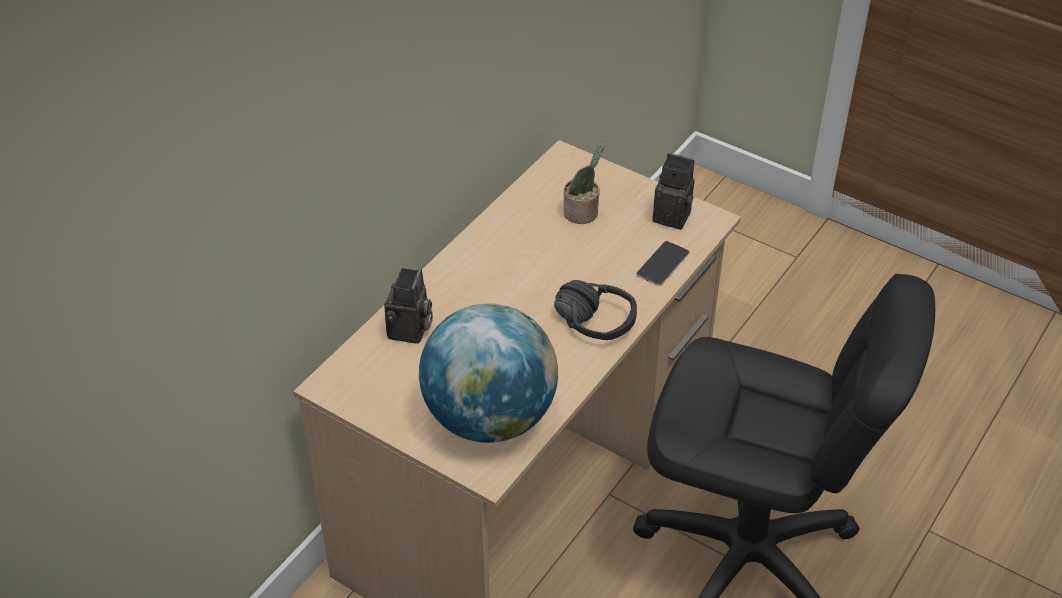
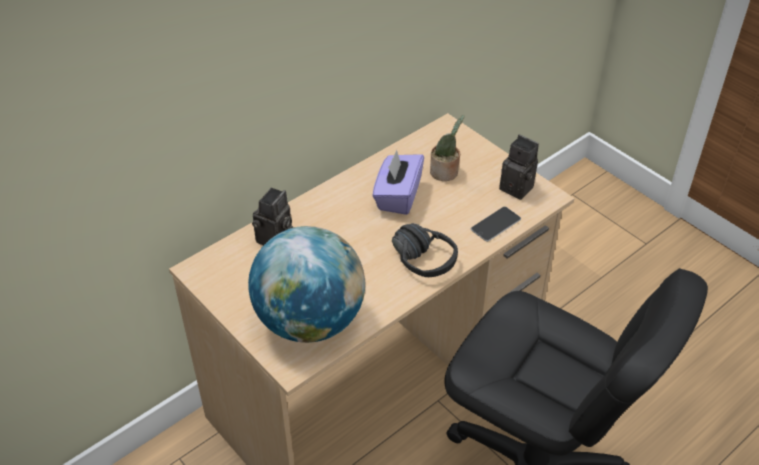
camera: 15 degrees right, 0 degrees up
(537, 252) = (397, 196): none -> purple tissue box

